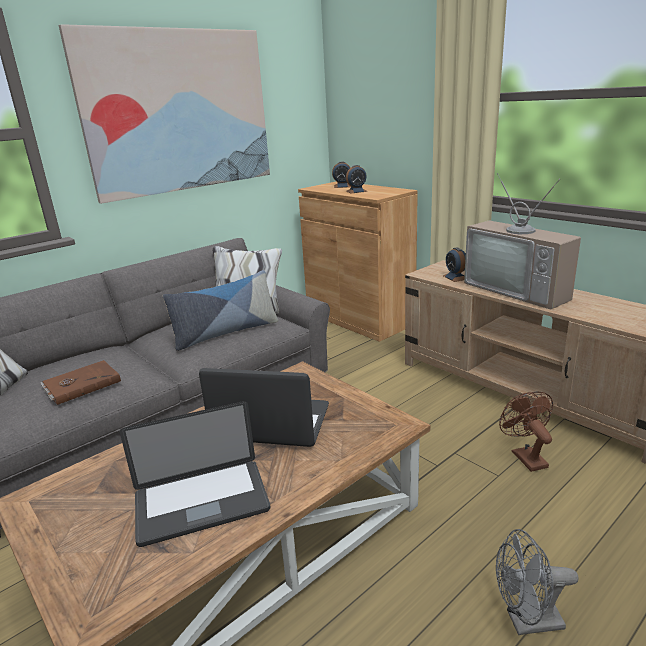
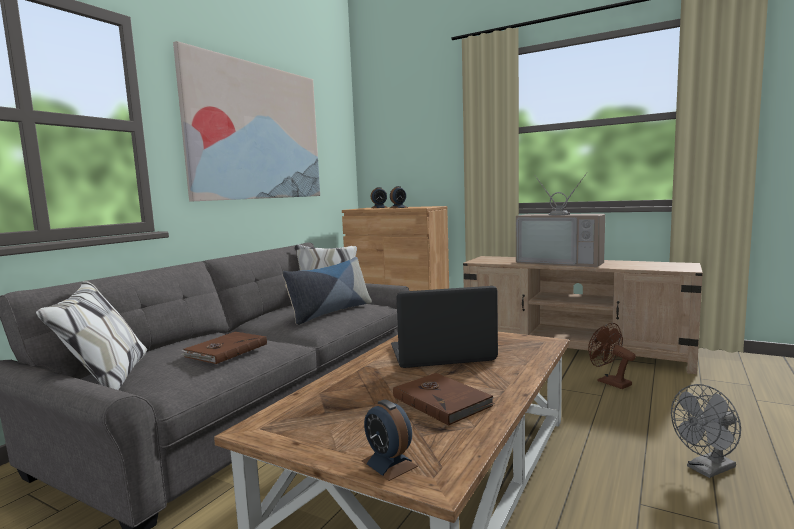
camera: 20 degrees left, 15 degrees down
(201, 503) = (442, 401): laptop -> brown book
(455, 277) = (504, 261): alarm clock -> alarm clock (389, 463)

